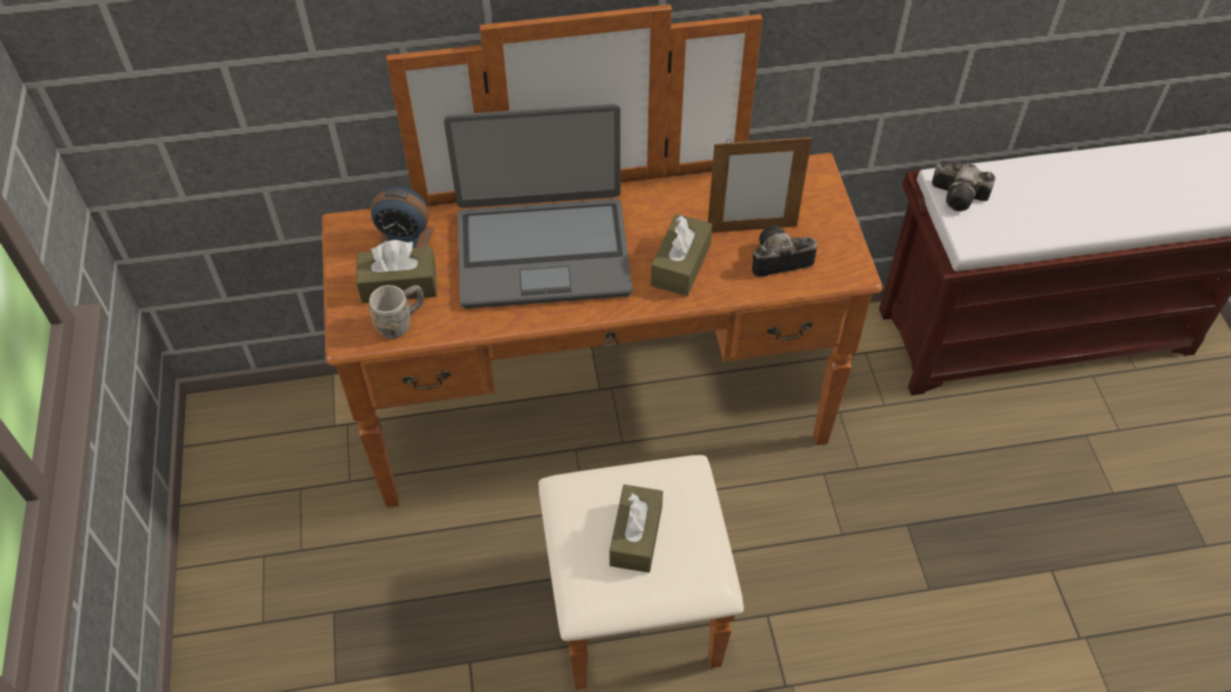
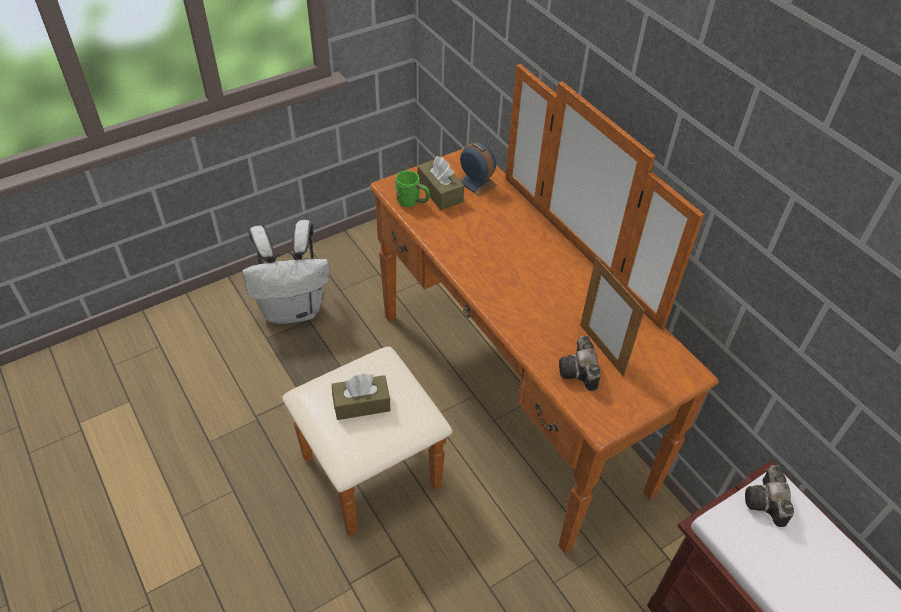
camera: 65 degrees right, 5 degrees down
(300, 627) = (293, 309): none -> white backpack
(401, 322) = (412, 202): grey mug -> green mug
(405, 239) = (476, 182): alarm clock -> alarm clock turned 150 degrees clockwise
(543, 252) = (506, 246): laptop -> none
(680, 265) = (540, 319): brown tissue box -> none
(776, 261) = (580, 373): camera -> camera turned 150 degrees counterclockwise

